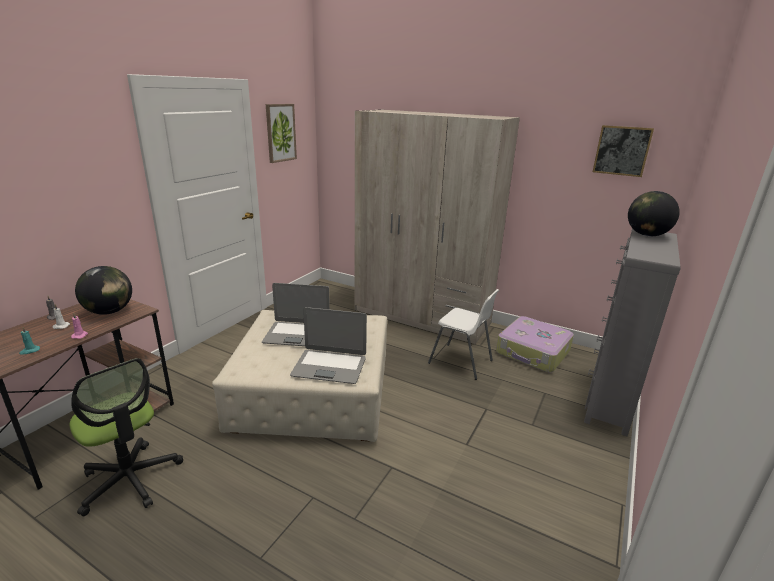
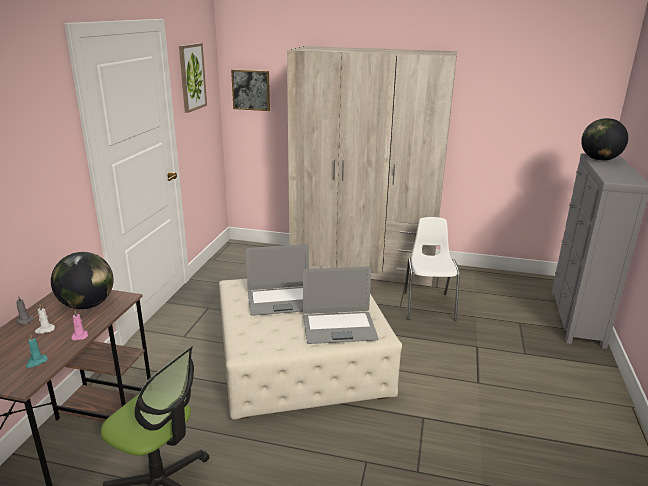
camera: 15 degrees left, 0 degrees up
(461, 362) = (428, 306): white chair -> white chair turned 105 degrees counterclockwise
(533, 353) = (488, 286): suitcase -> none
(622, 150) = (558, 80): picture -> picture (251, 90)

